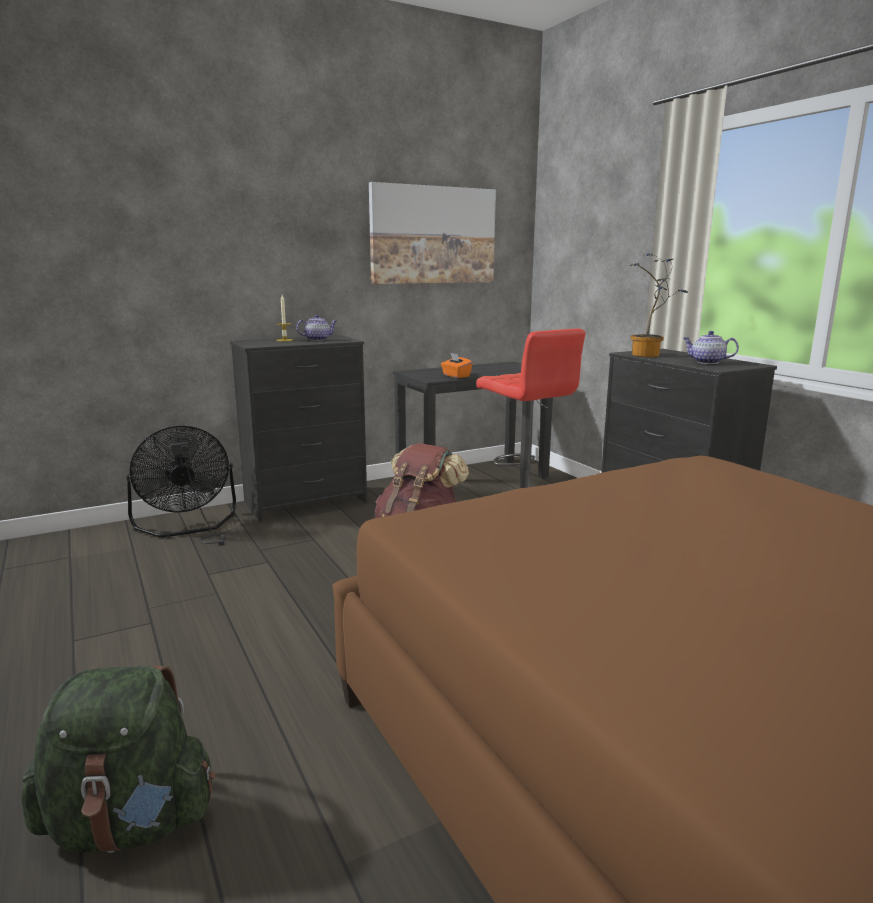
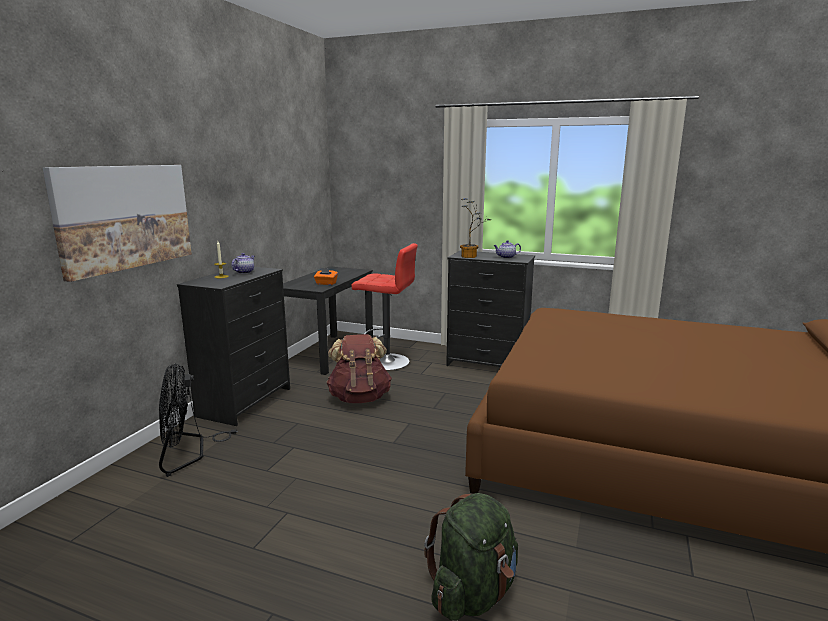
camera: 40 degrees left, 0 degrees up
(191, 529) = (189, 449): black fan -> black fan turned 45 degrees counterclockwise
(433, 235) = (283, 182): picture -> picture (125, 217)

